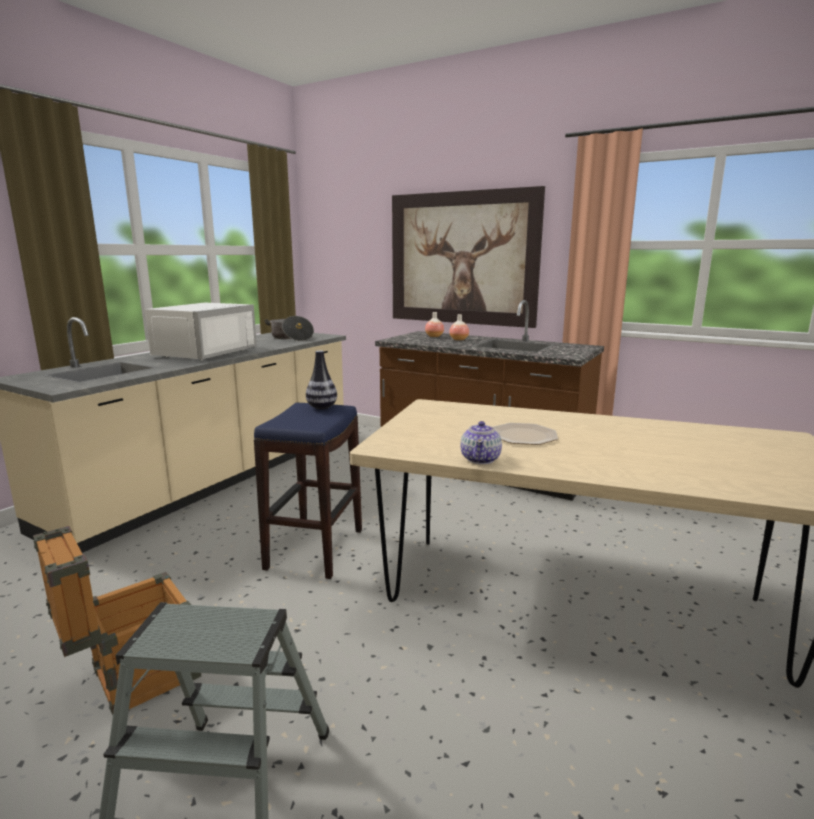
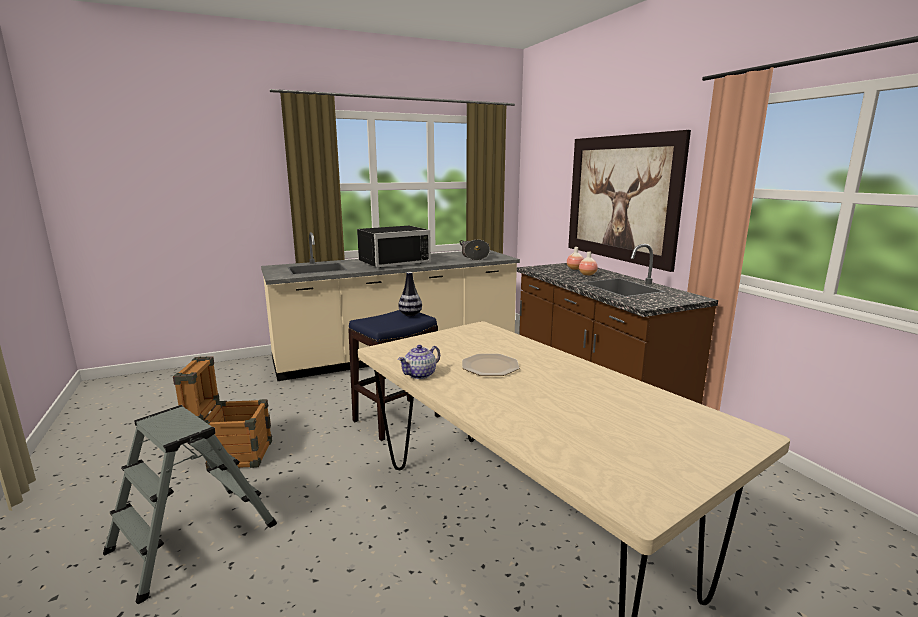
camera: 35 degrees right, 0 degrees up
(201, 353) = (392, 262): white microwave -> black microwave

